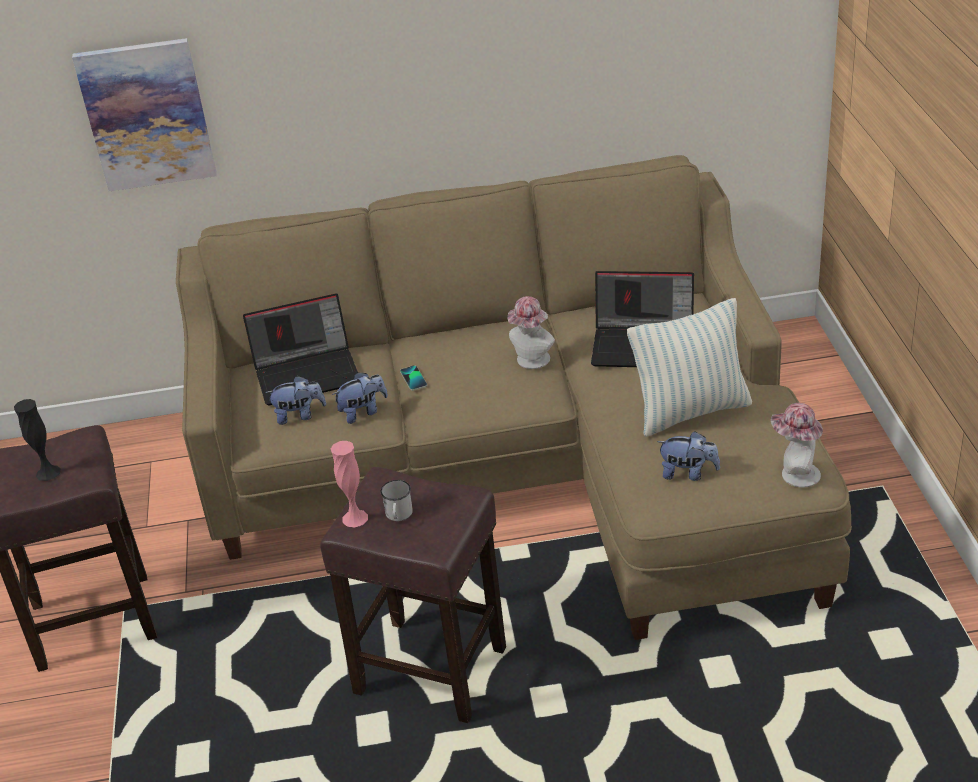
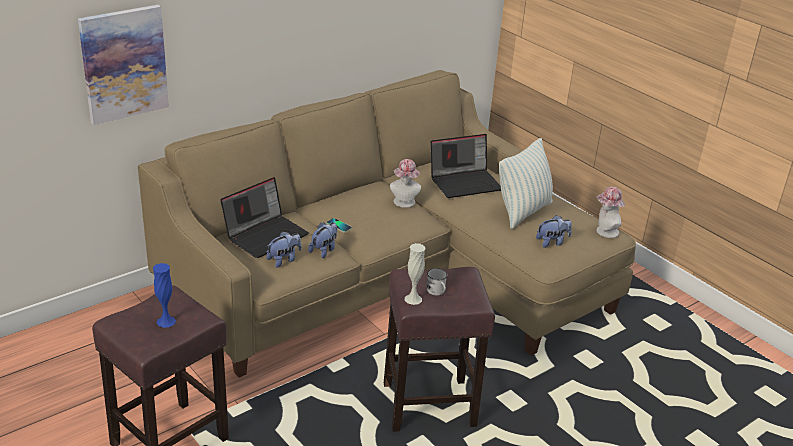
camera: 35 degrees left, 5 degrees down
(48, 473) = (166, 321): black vase -> blue vase
(355, 518) = (413, 299): pink vase -> white vase

